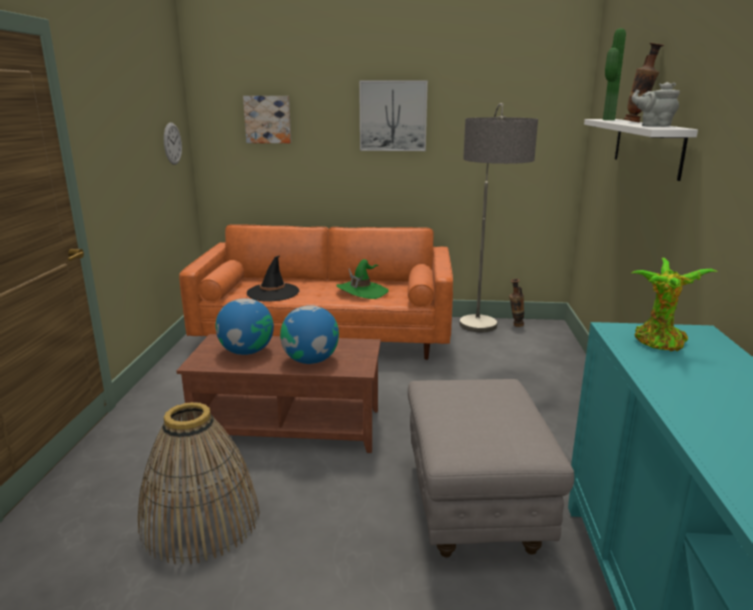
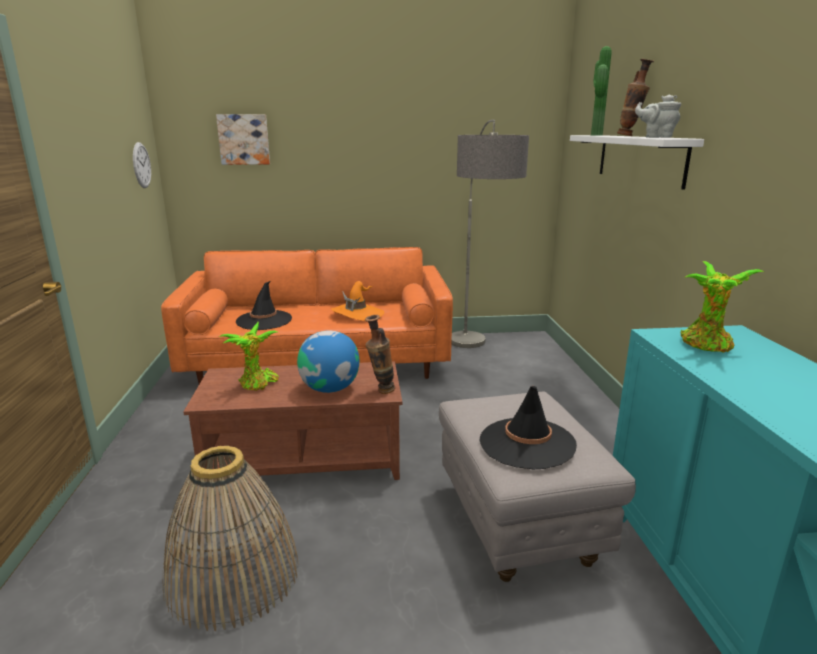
camera: 10 degrees left, 0 degrees up
(247, 351) = (257, 384): globe -> potted plant
(362, 292) = (357, 314): green hat -> orange hat
(393, 116) = (375, 135): picture -> none
(475, 426) = (527, 443): none -> black hat
(515, 325) = (501, 339): vase -> vase (380, 391)

